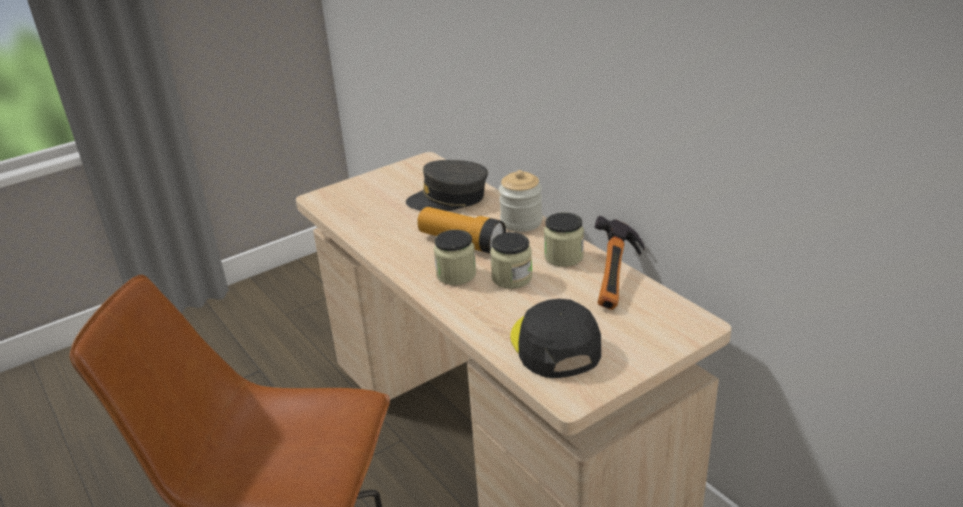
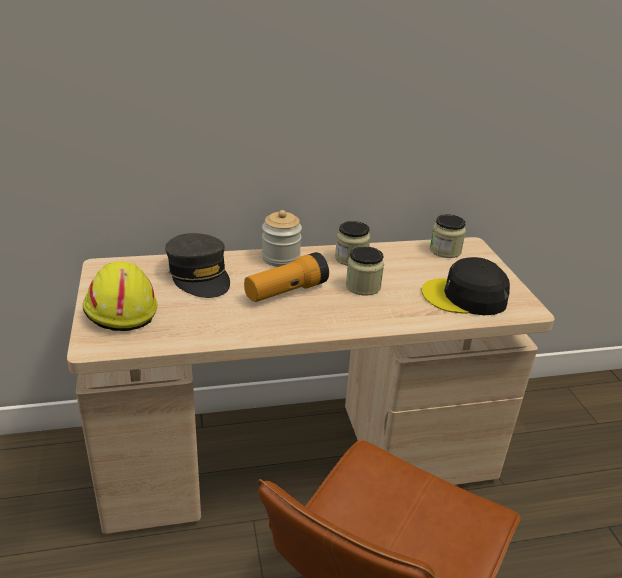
camera: 70 degrees left, 0 degrees up
(371, 188) = (119, 309): none -> yellow hard hat
(449, 199) = (199, 276): grey cap -> grey cap turned 45 degrees counterclockwise
(456, 274) = (336, 308): jar -> jar (445, 251)
(619, 280) = (400, 250): hammer -> none

